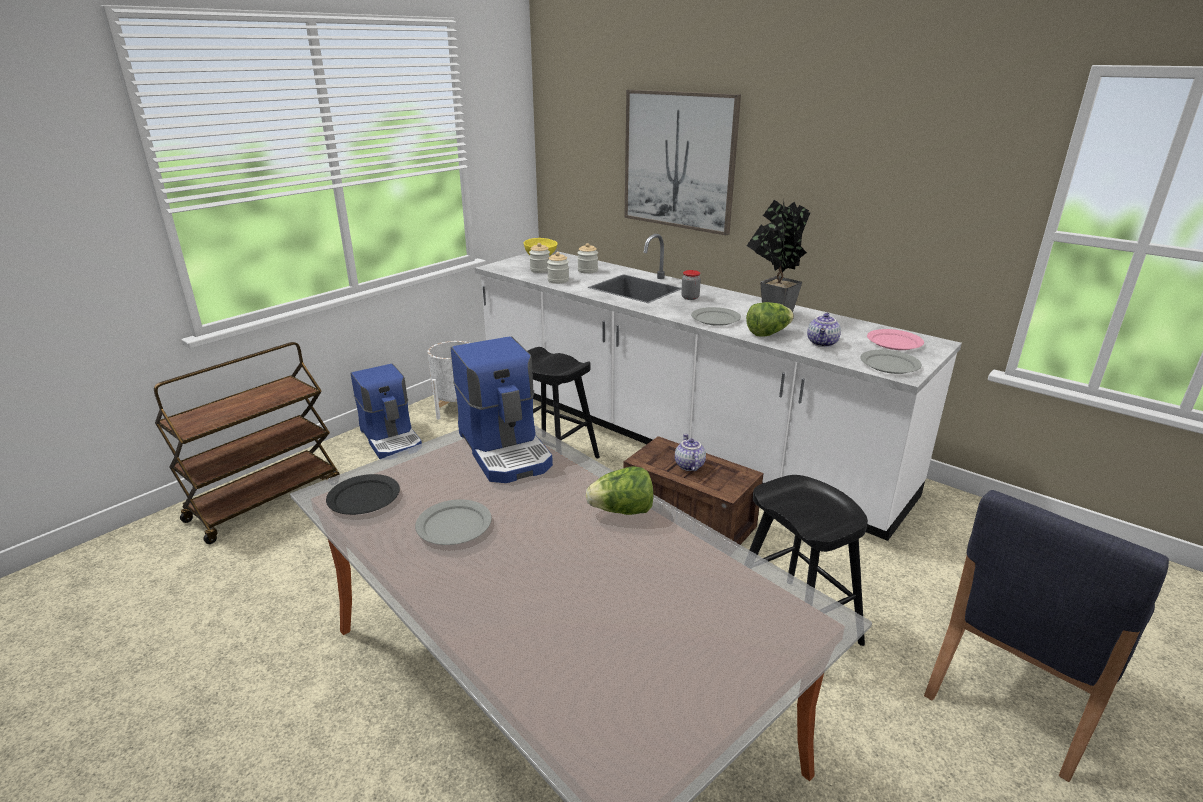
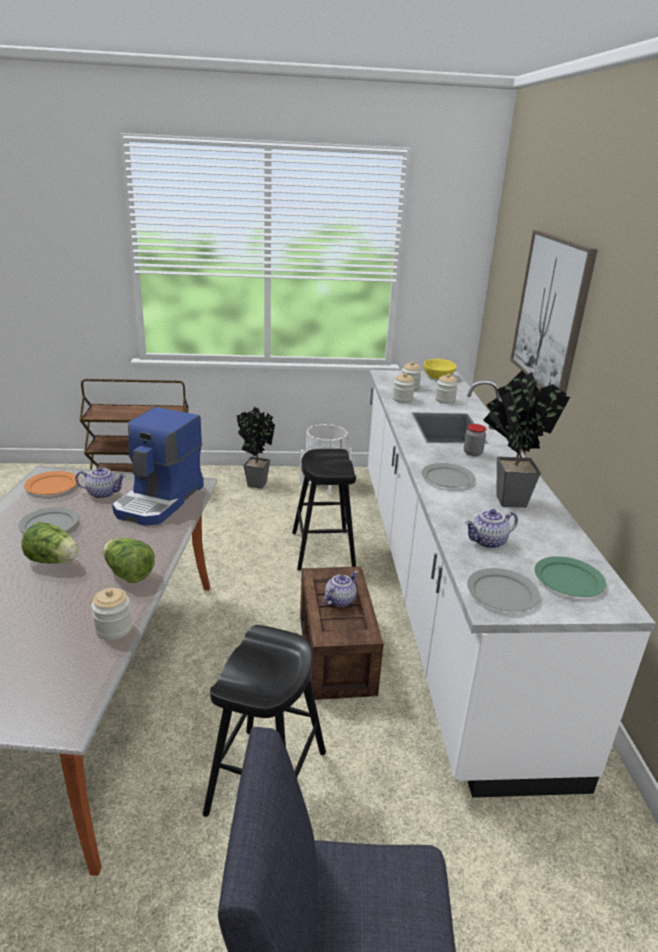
camera: 45 degrees right, 0 degrees up
(363, 498) = (51, 485): black plate -> orange plate
(392, 439) = (254, 483): coffee machine -> potted plant
(438, 474) = (103, 493): none -> teapot
(706, 548) = (113, 629): none -> jar
(768, 333) = (460, 510): lettuce -> lettuce (53, 561)
(894, 342) = (568, 580): pink plate -> green plate

